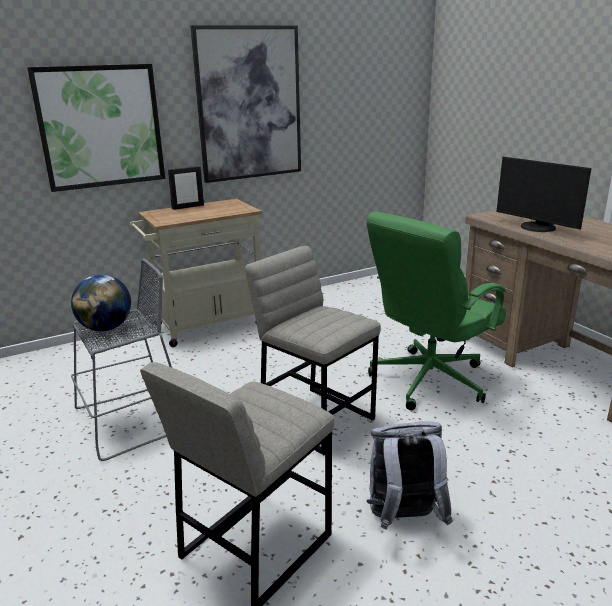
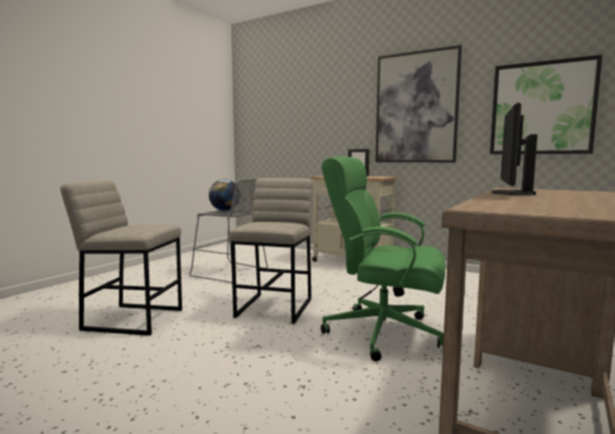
camera: 60 degrees right, 15 degrees down
(101, 127) = (321, 122): picture -> picture (542, 108)
(404, 519) = (175, 354): grey backpack -> none

